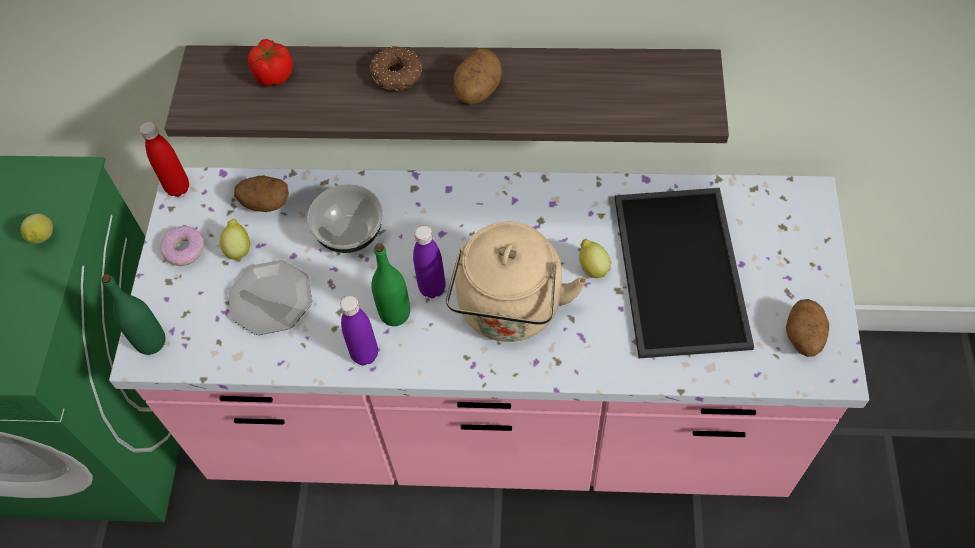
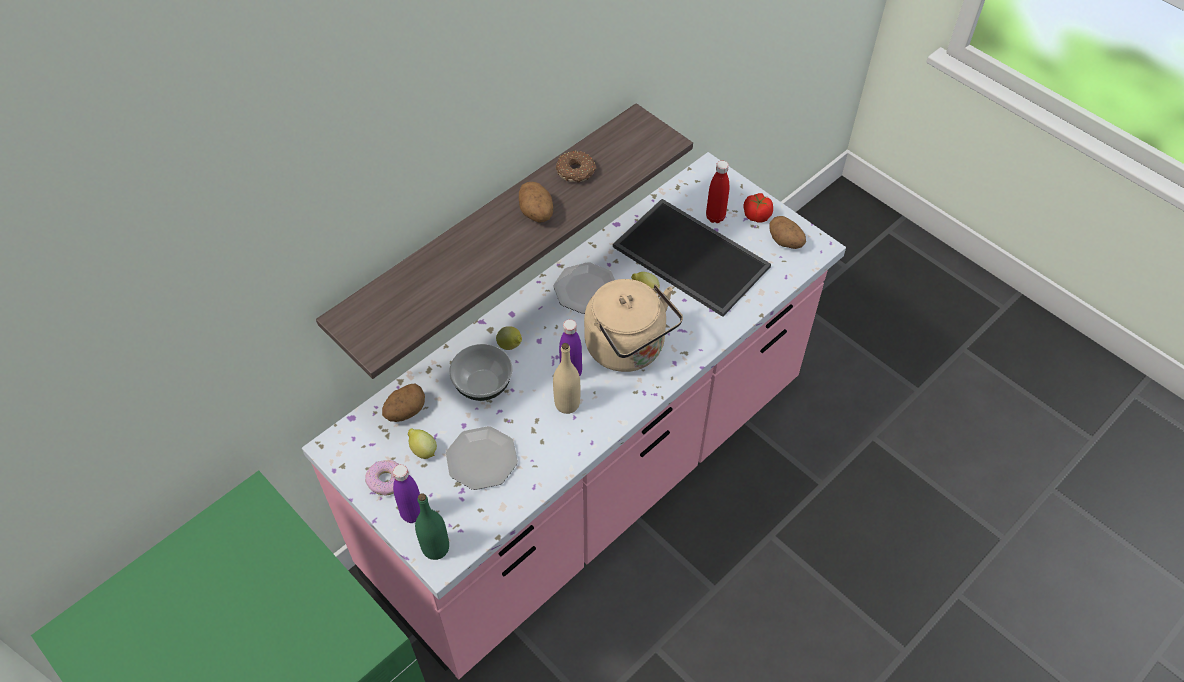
camera: 50 degrees left, 5 degrees down
(43, 239) = (283, 551): lemon -> lemon (510, 346)
(178, 188) = (331, 451): red bottle -> red bottle (715, 217)
(274, 74) = (401, 292): tomato -> tomato (756, 215)
(365, 354) = (578, 439): purple bottle -> purple bottle (412, 514)
(395, 313) = (567, 404): green bottle -> beige bottle
(397, 75) = (479, 238): donut -> donut (576, 172)
(540, 221) = (586, 289): none -> plate

